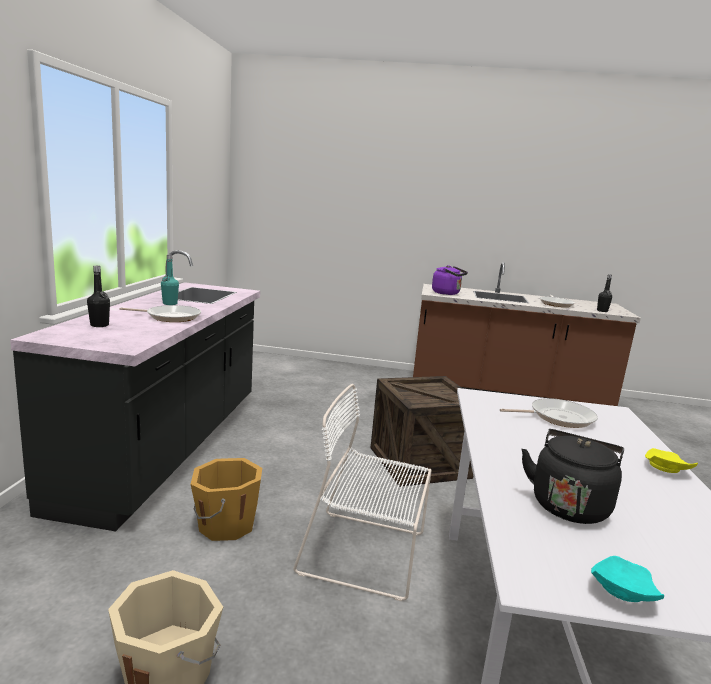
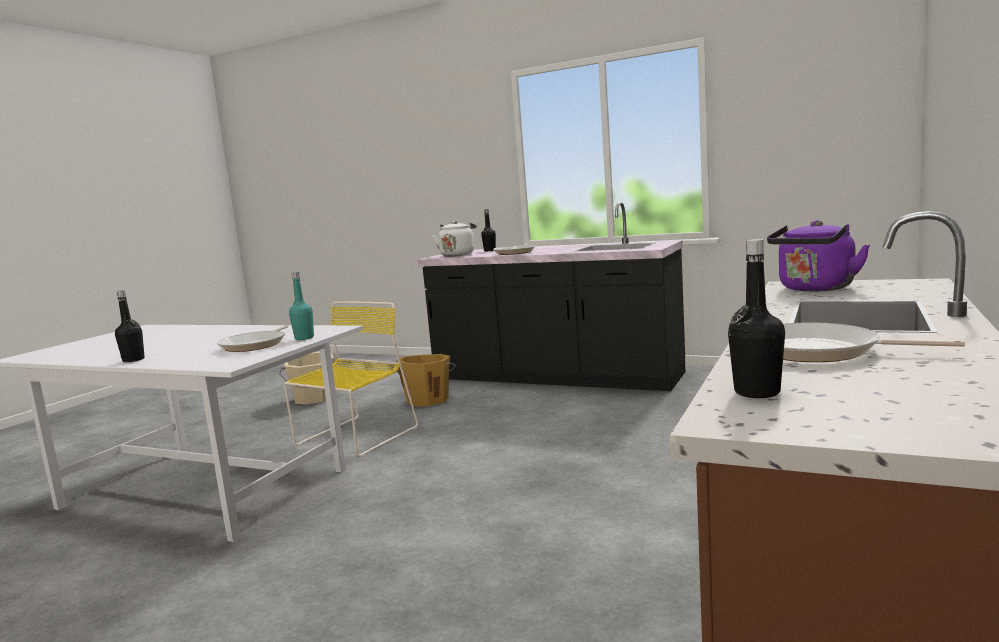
camera: 110 degrees right, 5 degrees down
(126, 337) = (457, 255): none -> white kettle
(170, 303) = (566, 248): turquoise bottle -> turquoise bottle (304, 338)
(367, 554) = (354, 437): white chair -> yellow chair
(419, 462) = (491, 470): crate -> none
(569, 504) = (163, 336): black kettle -> none
(621, 591) = (107, 336): turquoise plate -> none
(665, 468) = (133, 360): yellow plate -> black bottle

